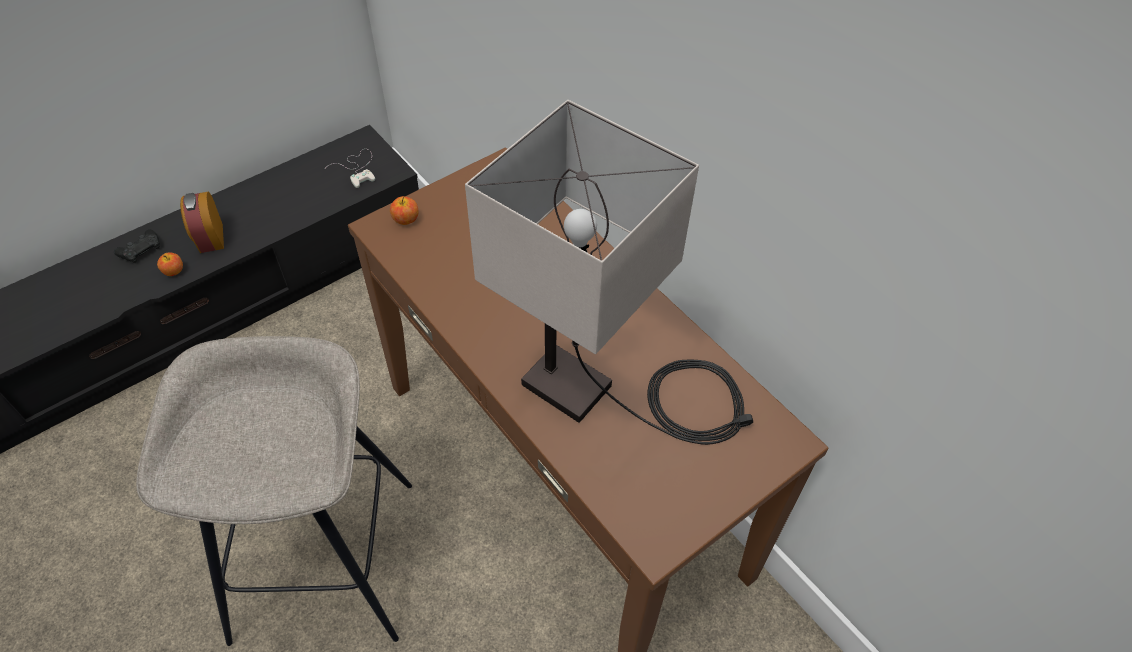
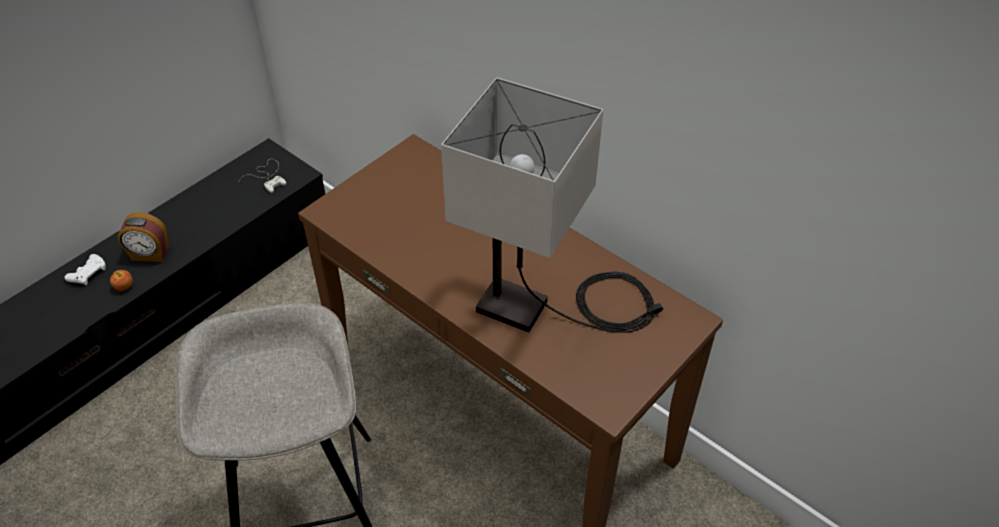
camera: 10 degrees left, 5 degrees down
(140, 250) = (88, 273): black game controller -> white game controller
(210, 238) = (150, 254): alarm clock -> alarm clock turned 60 degrees counterclockwise
(405, 220) = (346, 202): apple -> none

